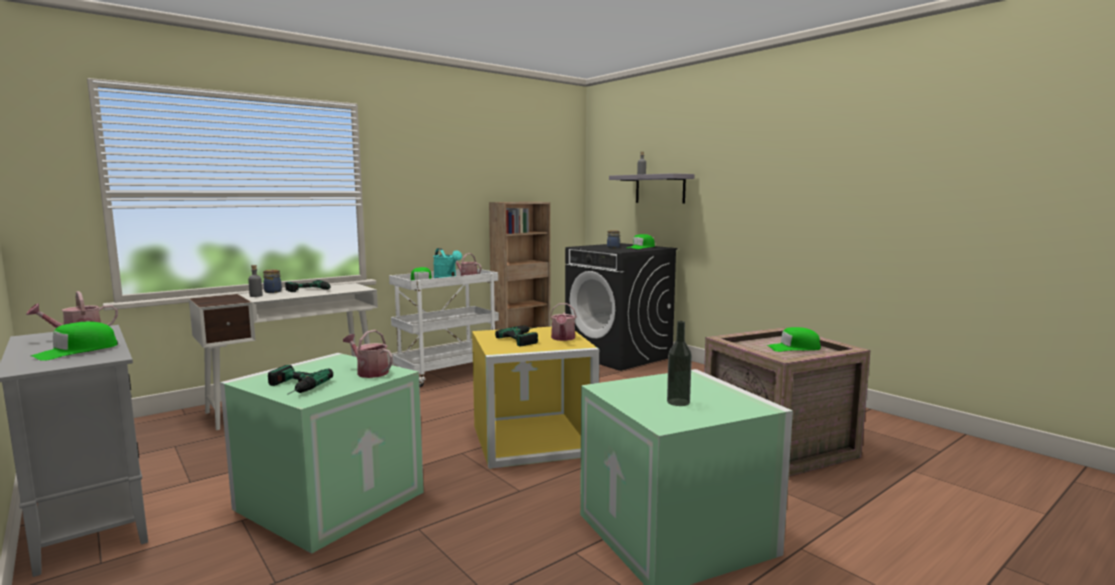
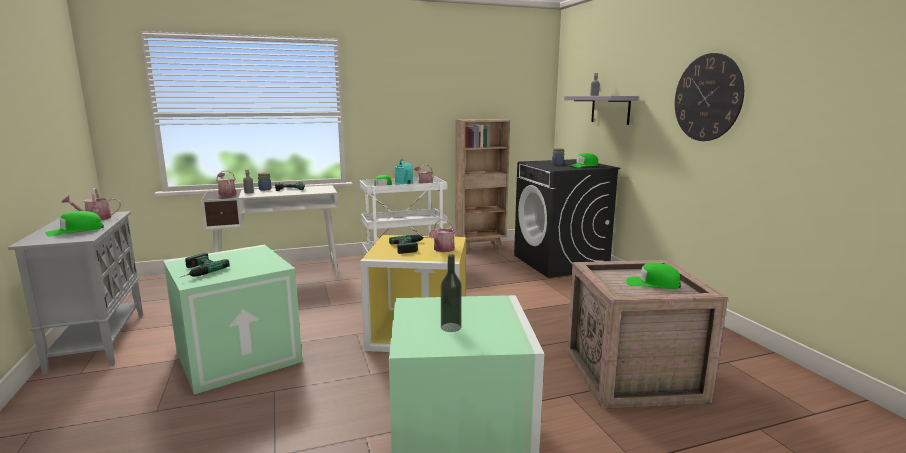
camera: 20 degrees right, 5 degrees up
(369, 372) = (261, 264): watering can -> watering can (226, 193)
(776, 173) = (707, 97): none -> wall clock

